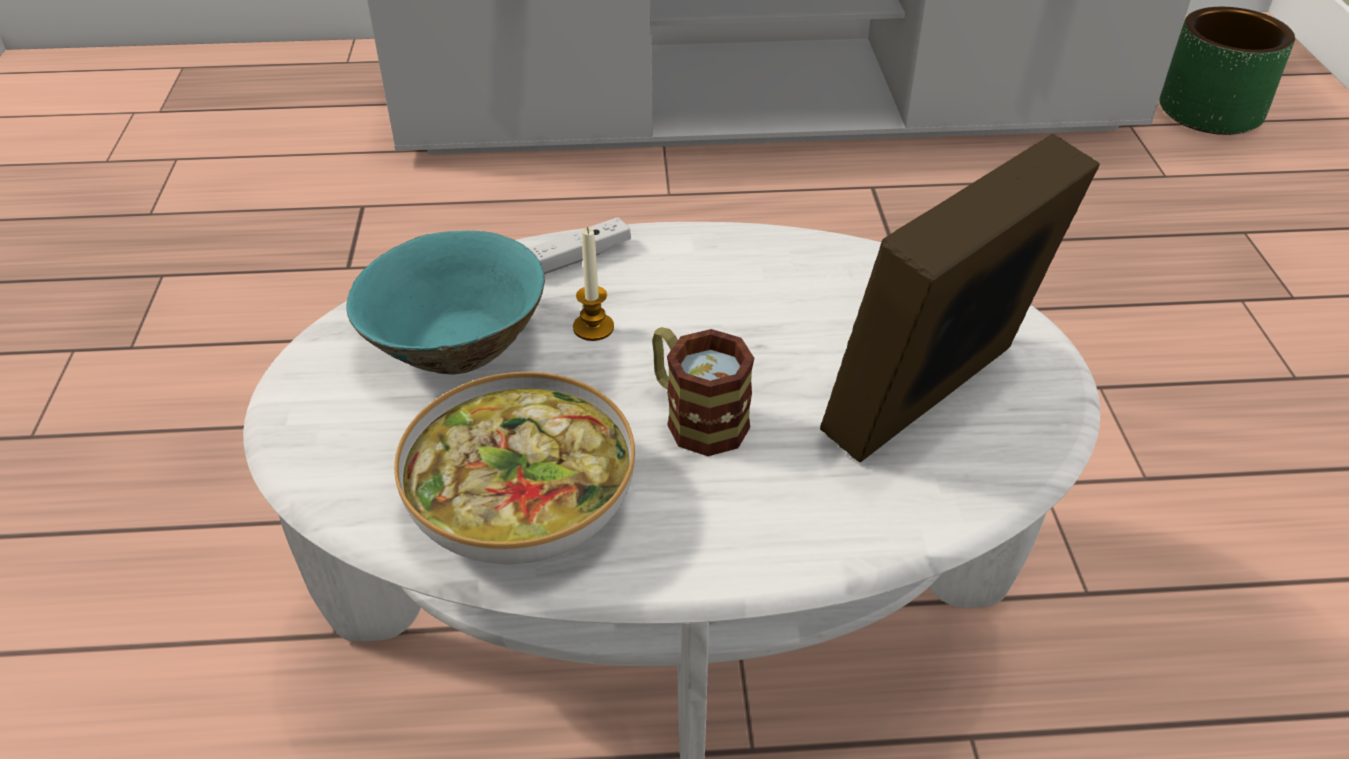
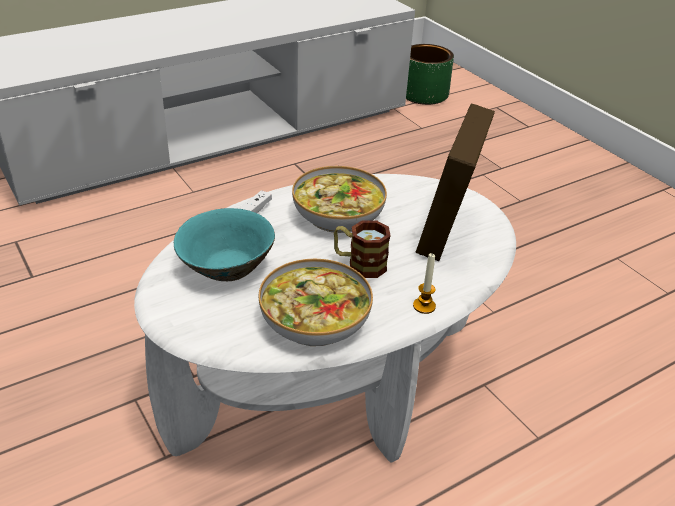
camera: 30 degrees left, 5 degrees down
(593, 328) = (284, 242): candle -> candle (424, 306)
(735, 304) = (339, 215): none -> bowl

